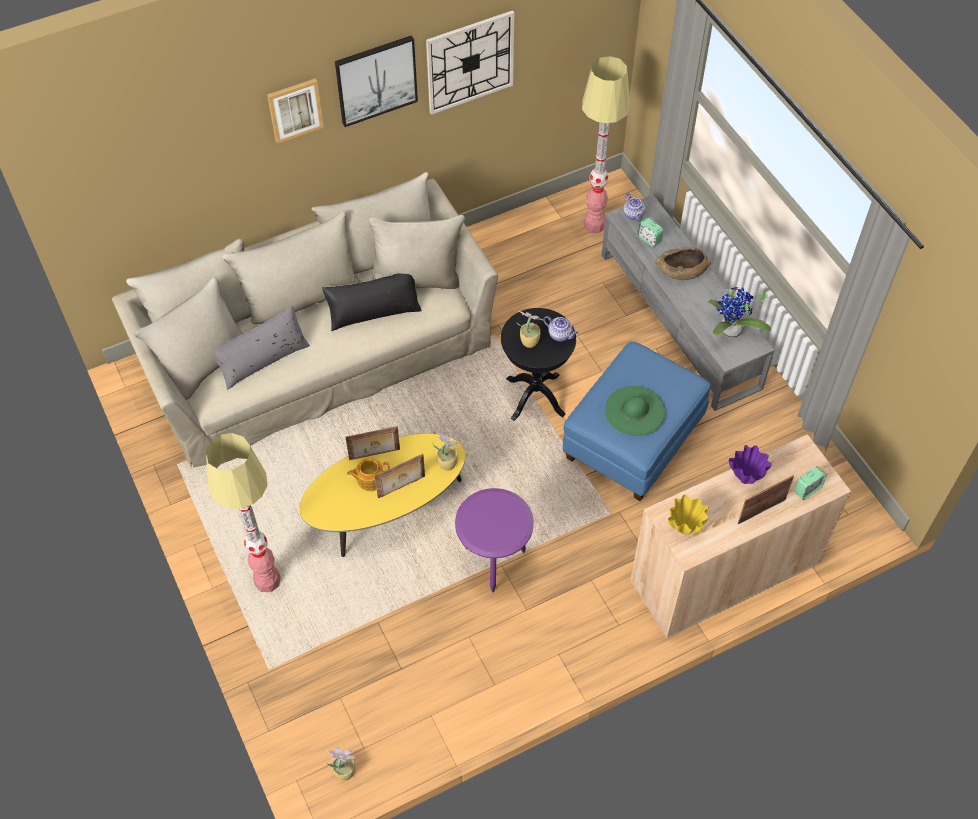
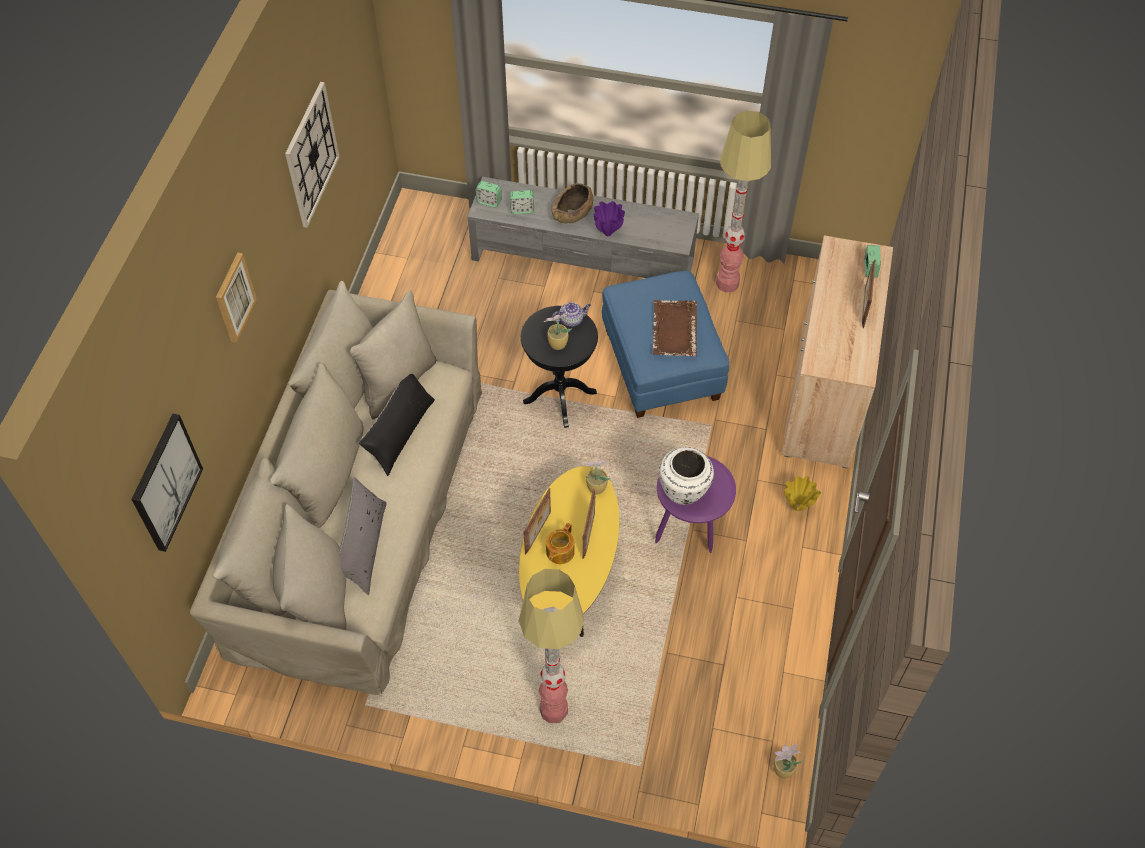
camera: 50 degrees left, 0 degrees up
(376, 80) = (269, 221): picture -> picture (165, 482)
(482, 516) = (684, 491): none -> white vase
(594, 225) = (438, 243): floor lamp -> floor lamp (727, 283)
(634, 215) = (489, 201): teapot -> alarm clock
(635, 411) = (674, 330): green hat -> brown tray
(684, 530) = (841, 362): yellow vase -> yellow vase (798, 507)
(730, 333) = (658, 226): potted plant -> none
(745, 480) = (830, 297): purple vase -> purple vase (608, 233)

